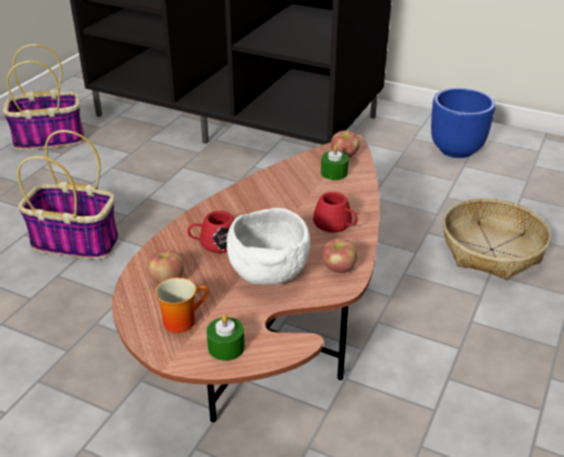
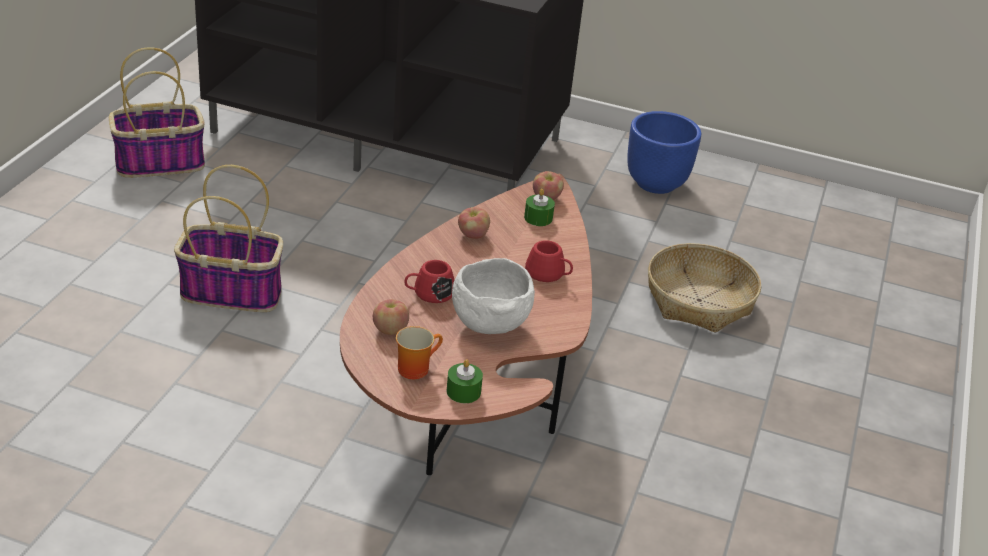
camera: 10 degrees left, 0 degrees up
(339, 268) = (558, 318): apple -> apple (473, 235)

